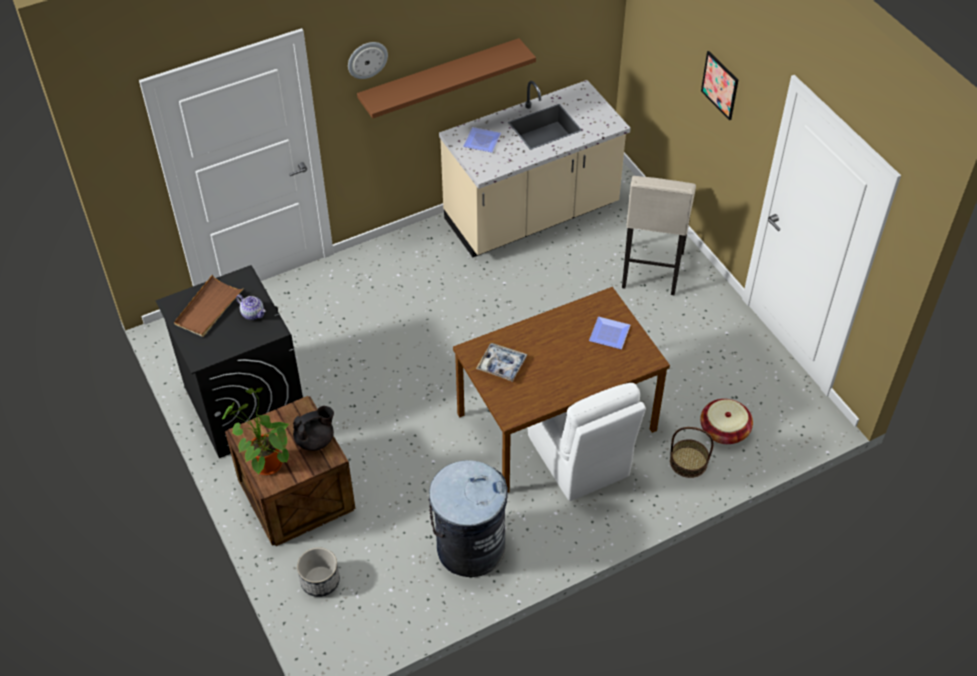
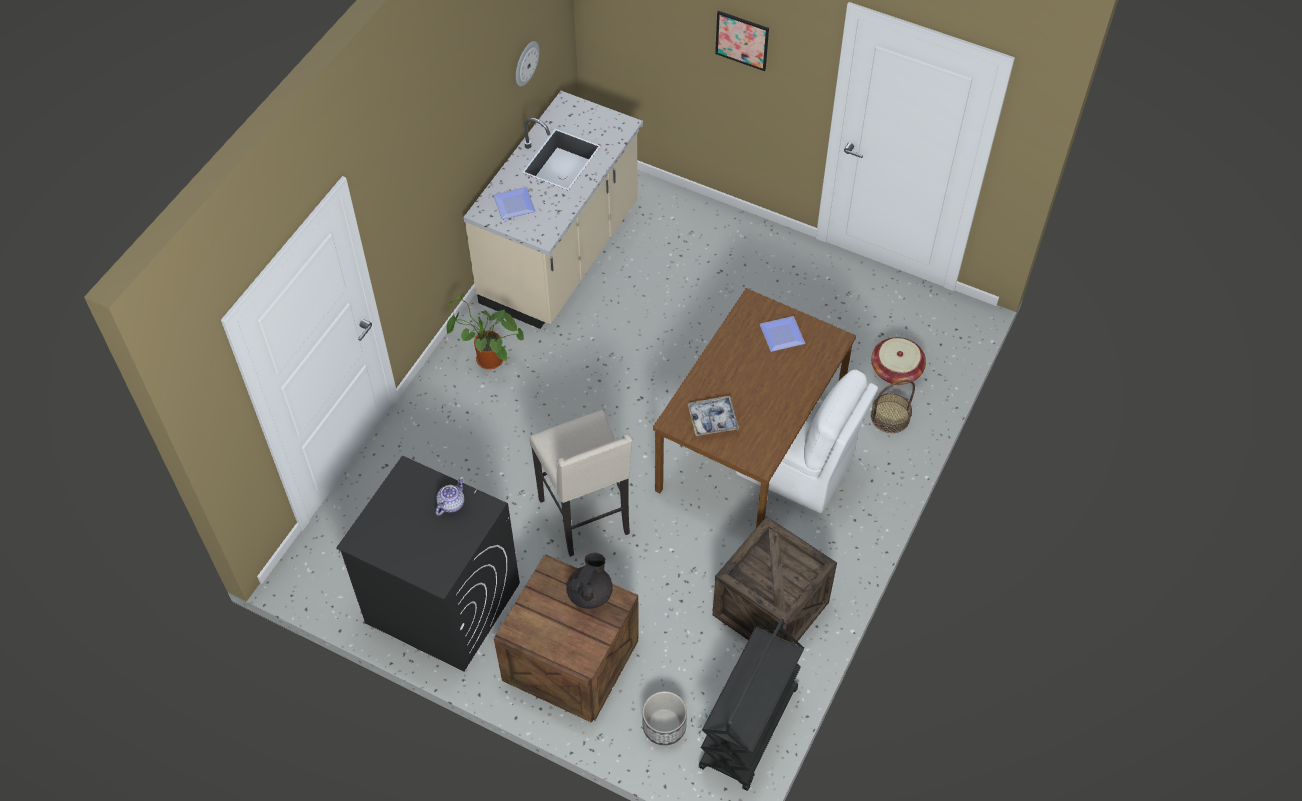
camera: 35 degrees left, 5 degrees up
(208, 308) = (400, 524): brown tray -> none
(253, 313) = (451, 503): teapot -> teapot turned 60 degrees counterclockwise
(264, 463) = (561, 645): potted plant -> potted plant (486, 360)
(367, 59) = (397, 176): wall clock -> wall clock (525, 63)
(378, 622) = (749, 729): none -> black cart
(440, 78) = (453, 159): brown shelf -> none
(470, 547) = (770, 608): grey trash can -> crate
(651, 271) = (716, 254): beige stool -> beige stool (586, 518)

